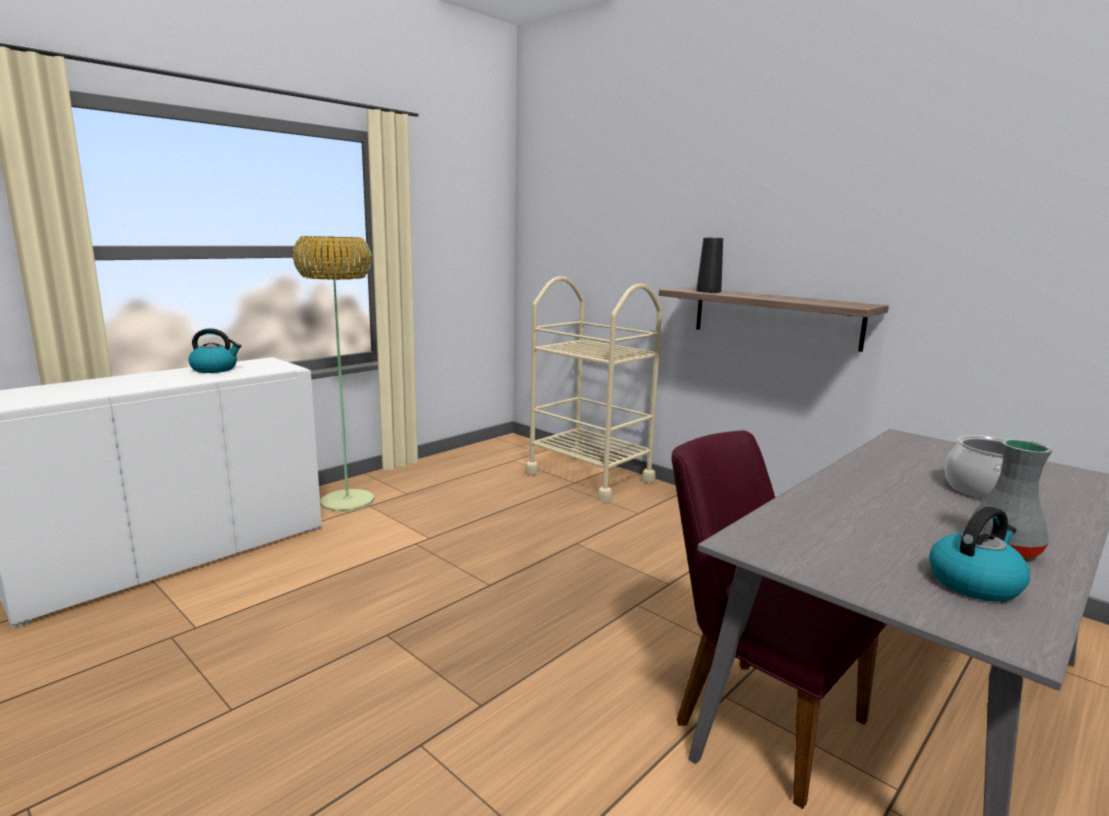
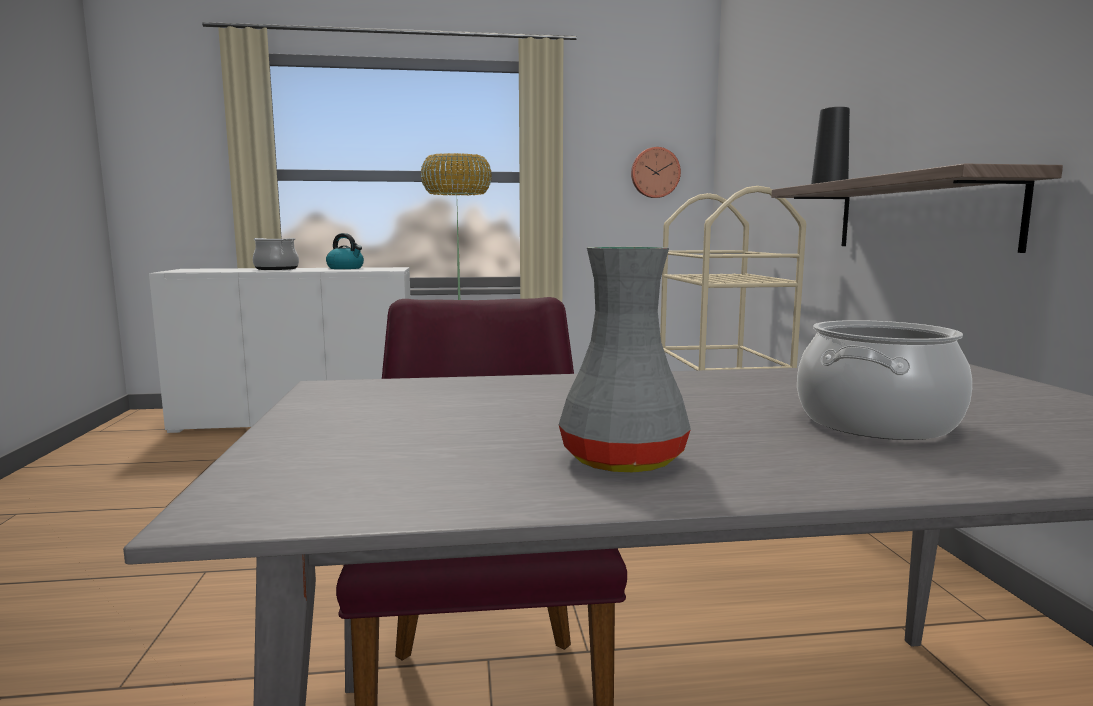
camera: 40 degrees right, 5 degrees down
(126, 381) = (276, 269): none -> cooking pot
(474, 245) = (655, 172): none -> wall clock
(974, 583) = (432, 464): kettle -> none

